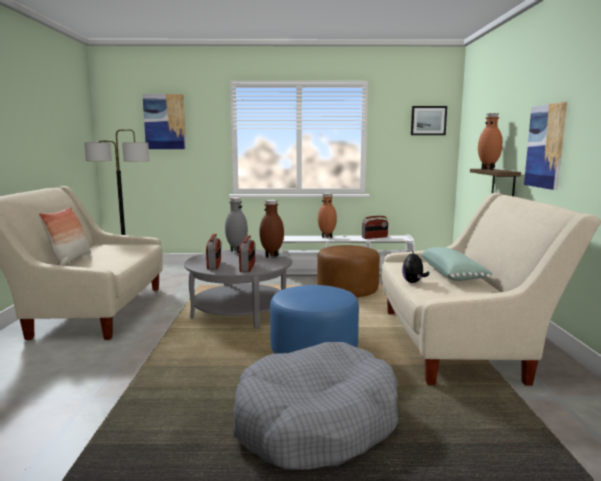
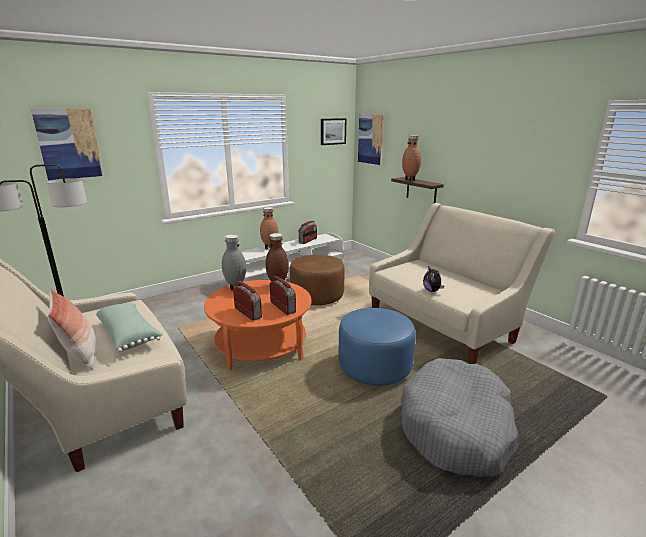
camera: 35 degrees left, 10 degrees up
(240, 311) = (261, 346): grey coffee table -> orange coffee table
(452, 275) = (441, 276): green pillow -> green pillow (129, 335)
(545, 146) = (472, 168): picture -> picture (371, 139)

